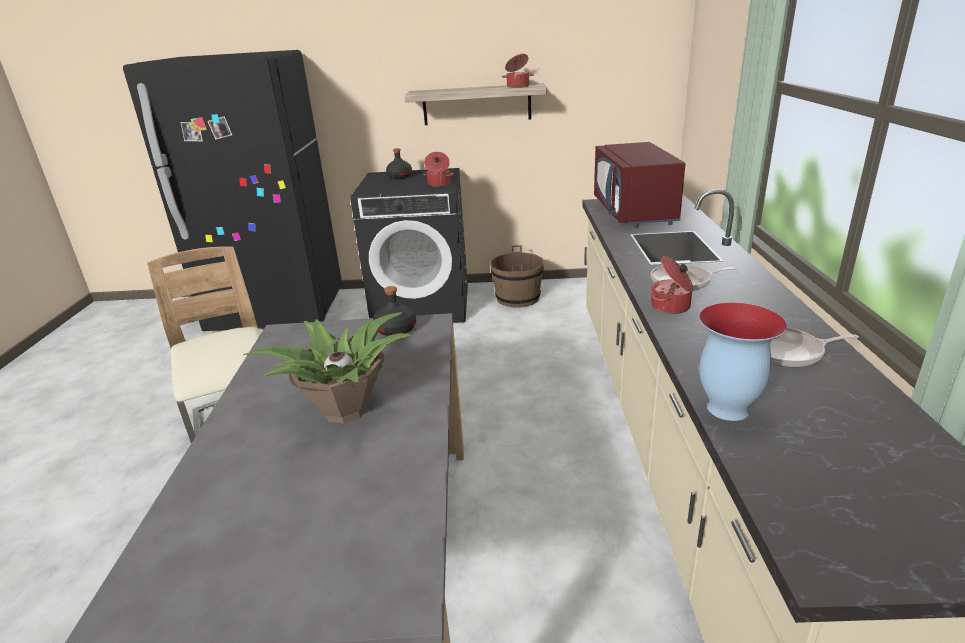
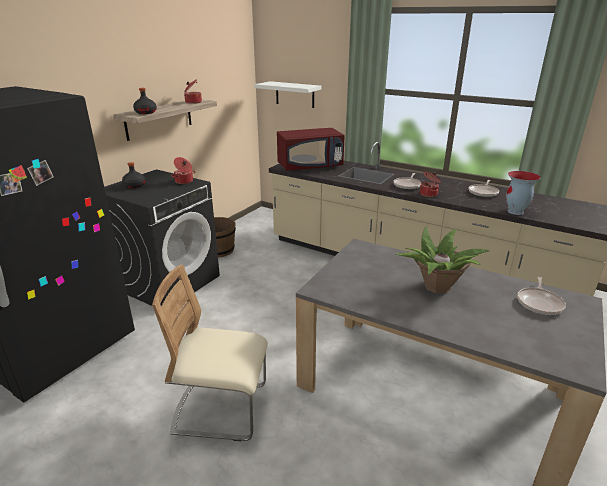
camera: 60 degrees left, 0 degrees up
(353, 531) = (539, 303): none -> frying pan
(396, 329) = (357, 255): black bottle -> black bottle (146, 112)
(634, 212) = (310, 166): red microwave -> red microwave turned 45 degrees counterclockwise
(711, 90) = (295, 94): none -> white shelf

